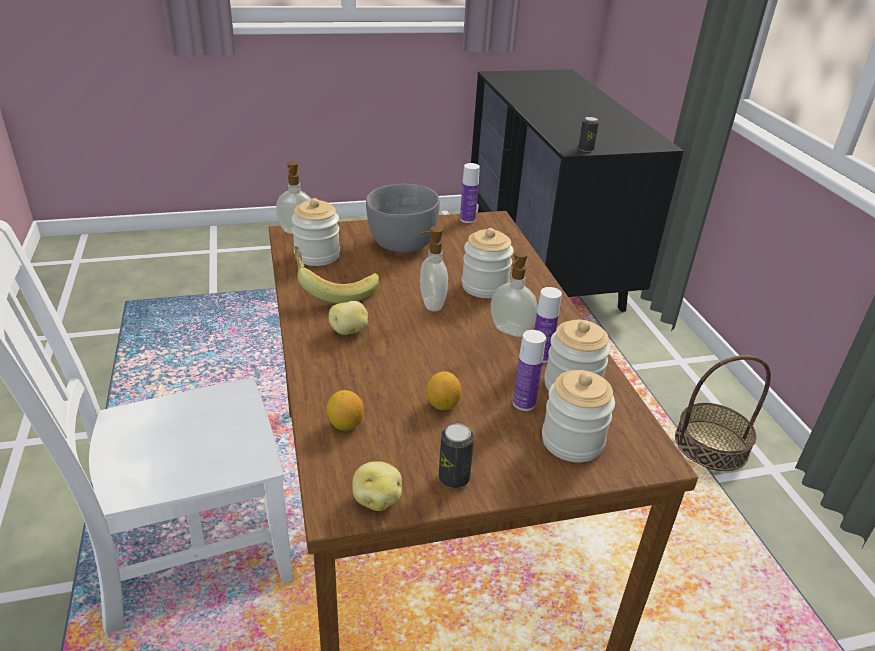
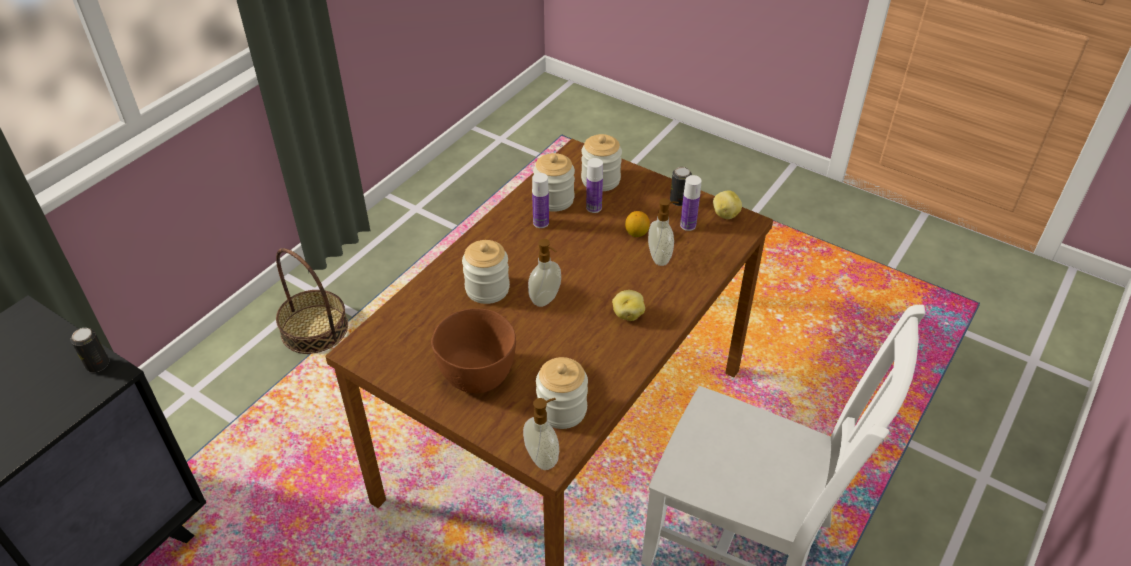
camera: 130 degrees left, 10 degrees up
(333, 289) = (594, 359): banana -> none
(345, 424) = (701, 256): lemon -> none
(401, 244) = (478, 375): grey bowl -> brown bowl
(467, 219) = (377, 366): bottle -> bottle (688, 225)
(510, 331) = (530, 247): soap dispenser -> soap dispenser (660, 257)

